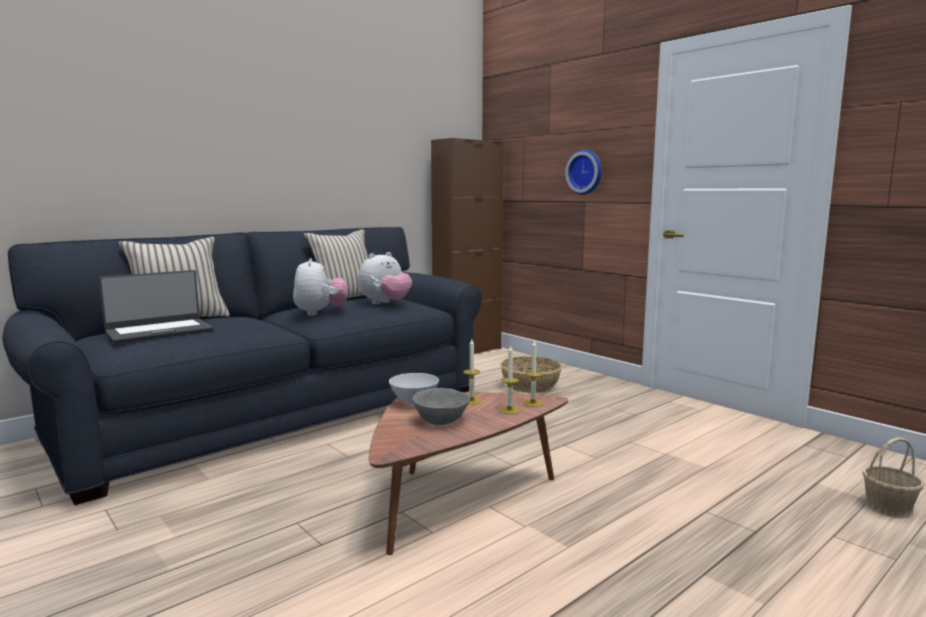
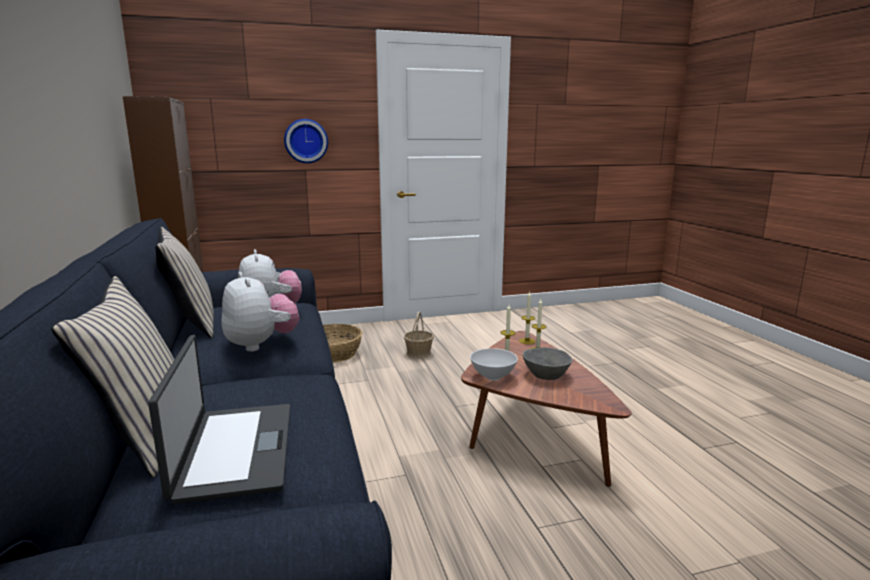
camera: 65 degrees left, 5 degrees up
(320, 313) = (261, 344): plush toy -> plush toy turned 45 degrees clockwise
(889, 507) = (602, 329): basket -> basket (419, 354)

